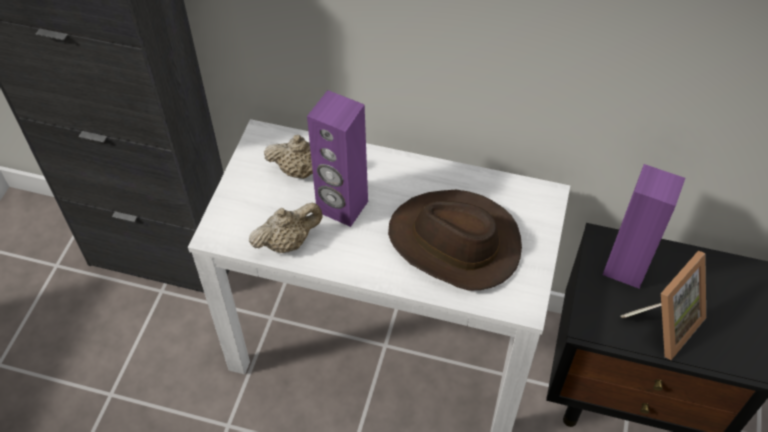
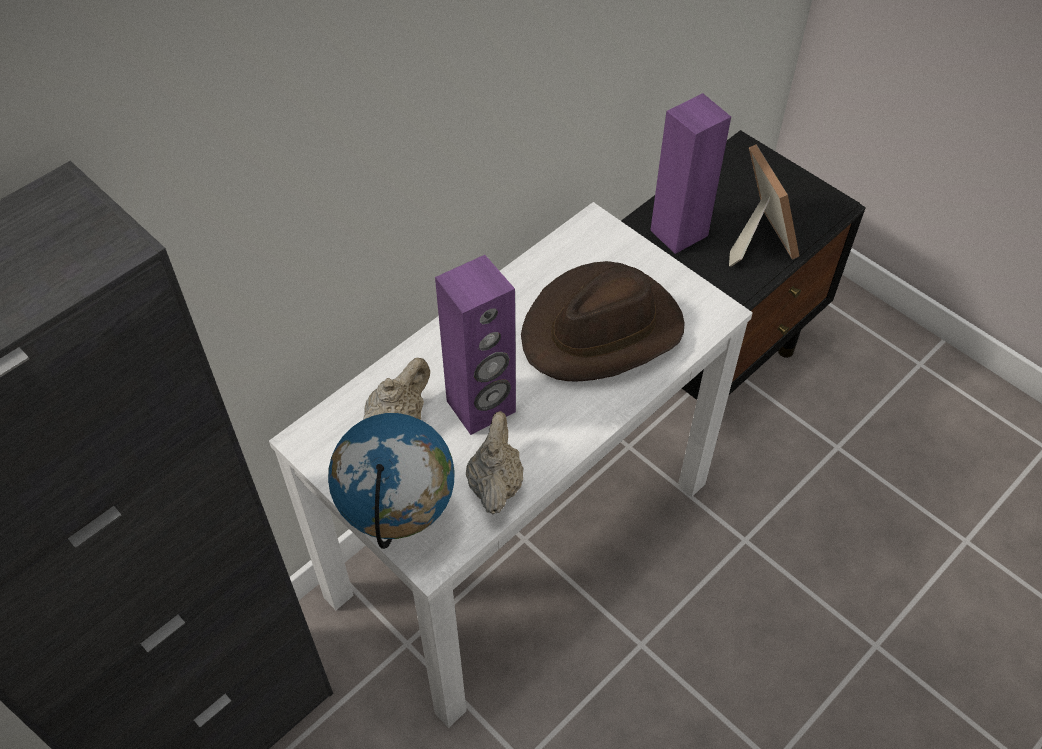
camera: 60 degrees left, 0 degrees up
(231, 208) = (400, 521): none -> globe

